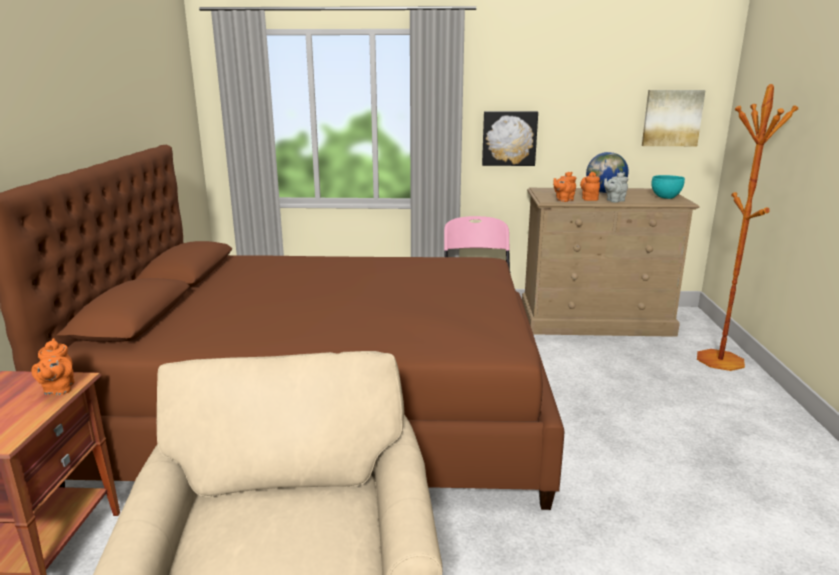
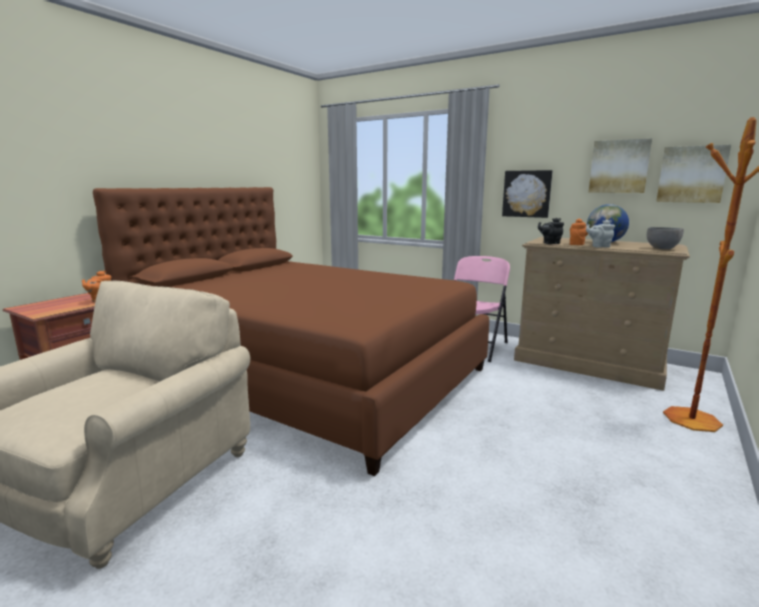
camera: 30 degrees right, 5 degrees down
(563, 200) = (550, 243): orange teapot -> black teapot
(606, 108) = (619, 166): none -> picture
(665, 197) = (662, 248): turquoise bowl -> grey bowl

